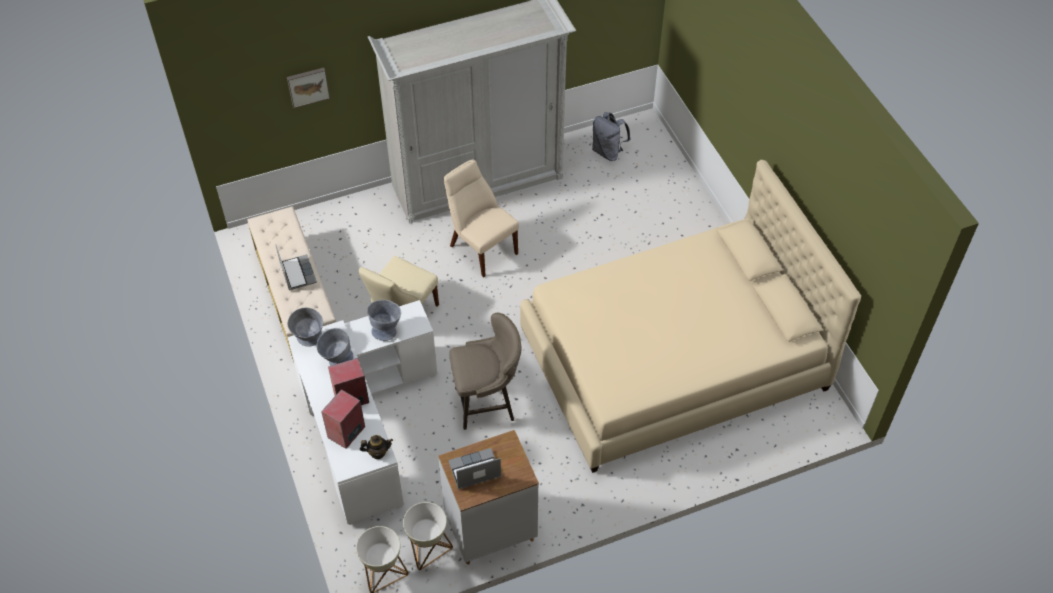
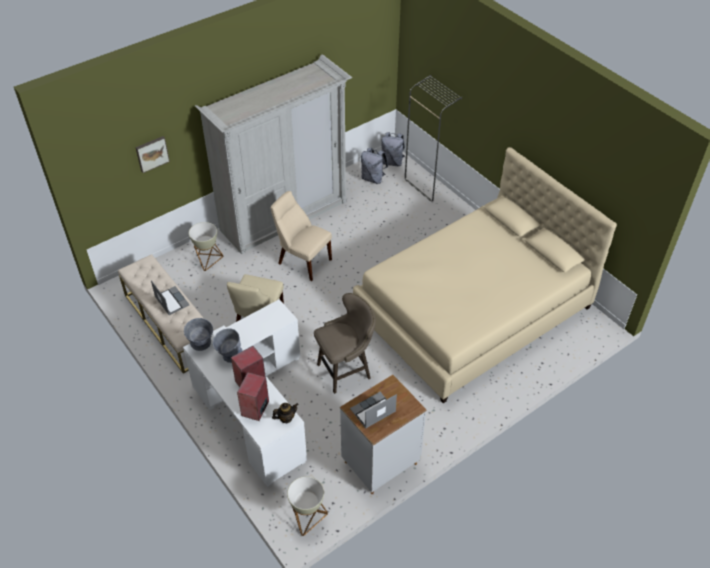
camera: 15 degrees left, 5 degrees down
(386, 329) = (260, 325): grey bowl -> none
(429, 549) = (337, 490): planter -> planter (208, 260)
(641, 133) = (392, 162): none -> grey backpack
(676, 176) = (427, 186): none -> grey clothes rack

